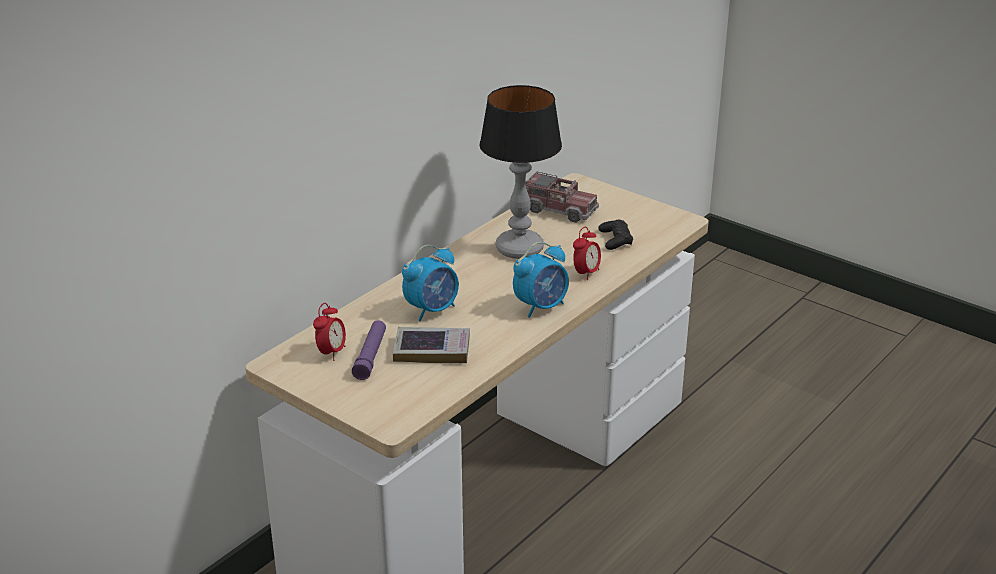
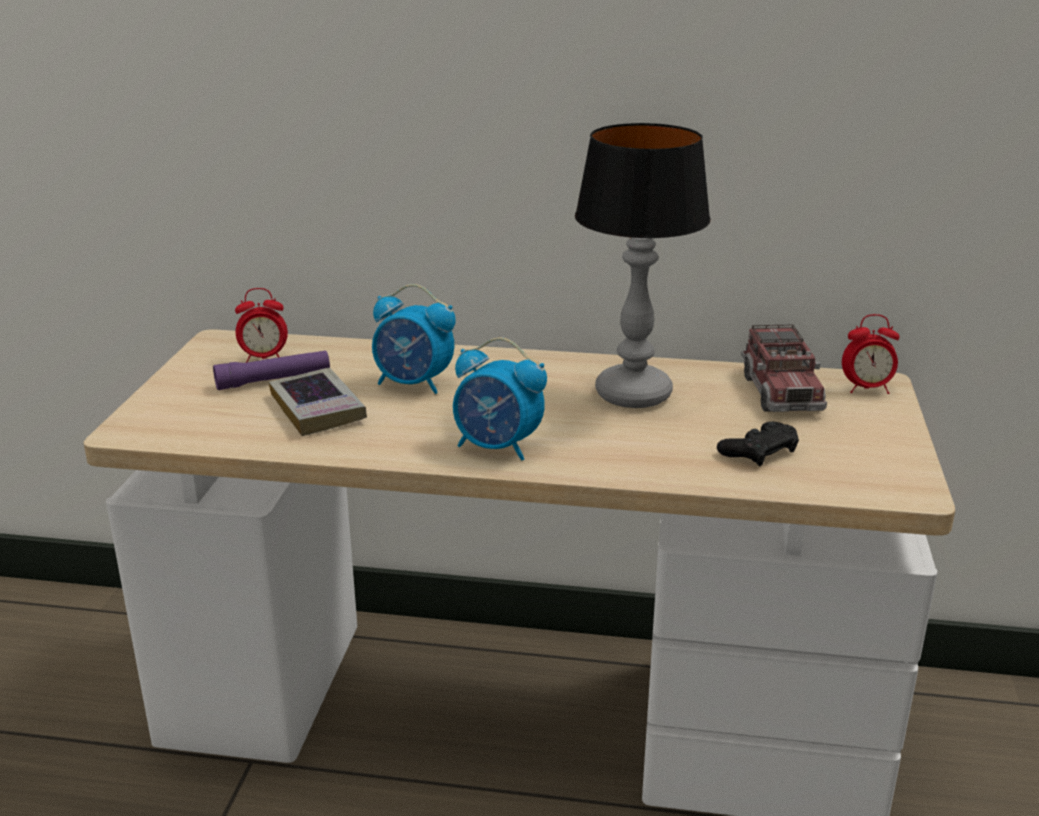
camera: 60 degrees right, 5 degrees down
(586, 273) = (629, 455): alarm clock -> alarm clock (866, 389)

